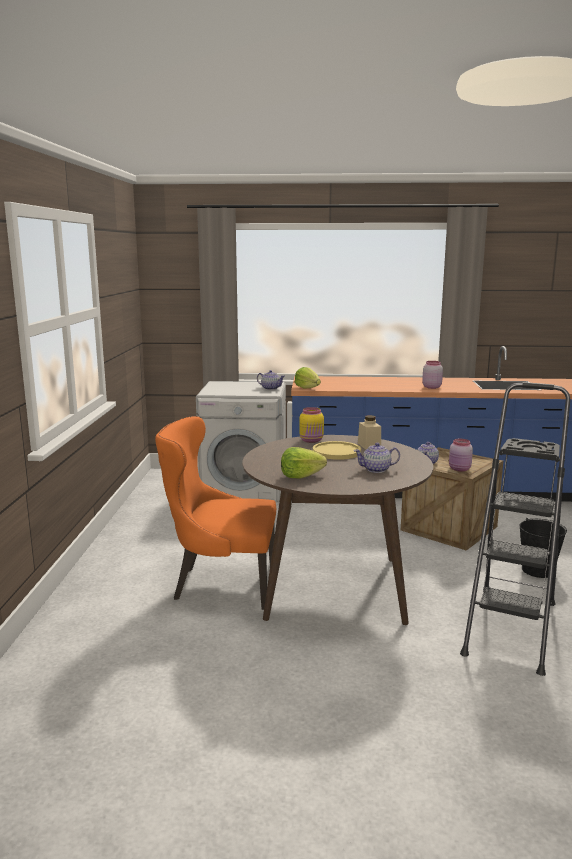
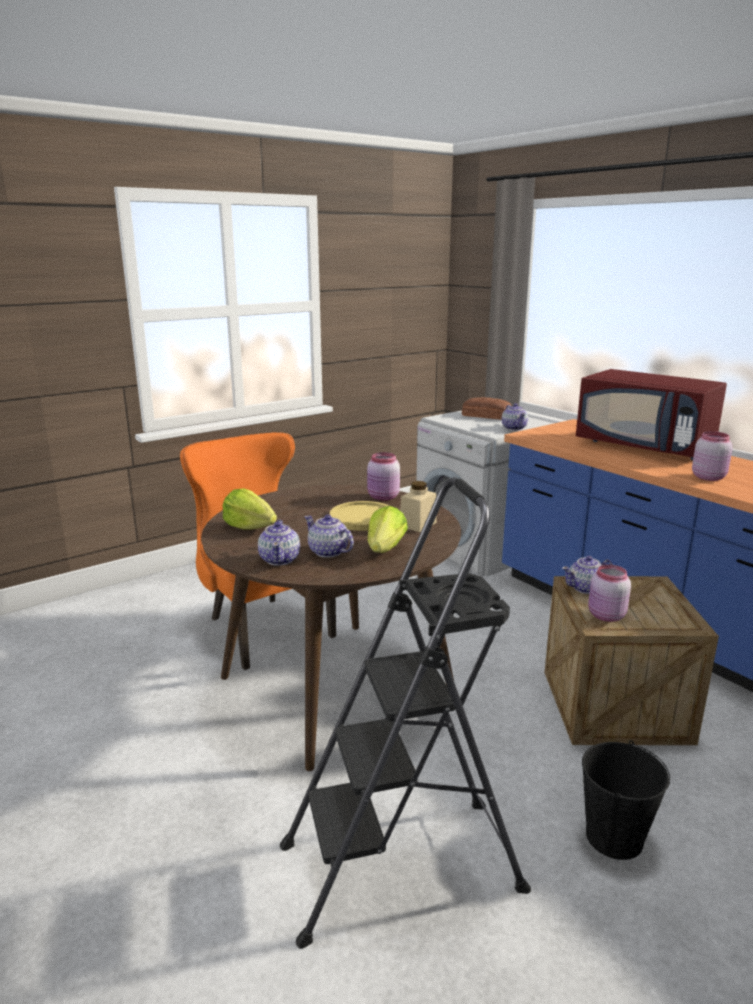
camera: 50 degrees right, 5 degrees up
(231, 385) = (486, 415): none -> bread
(307, 388) = (532, 436): lettuce -> lettuce (385, 549)
(312, 440) = (383, 497): yellow jar -> pink jar
(369, 381) = (645, 447): none -> red microwave
(369, 481) = (280, 559): none -> teapot

